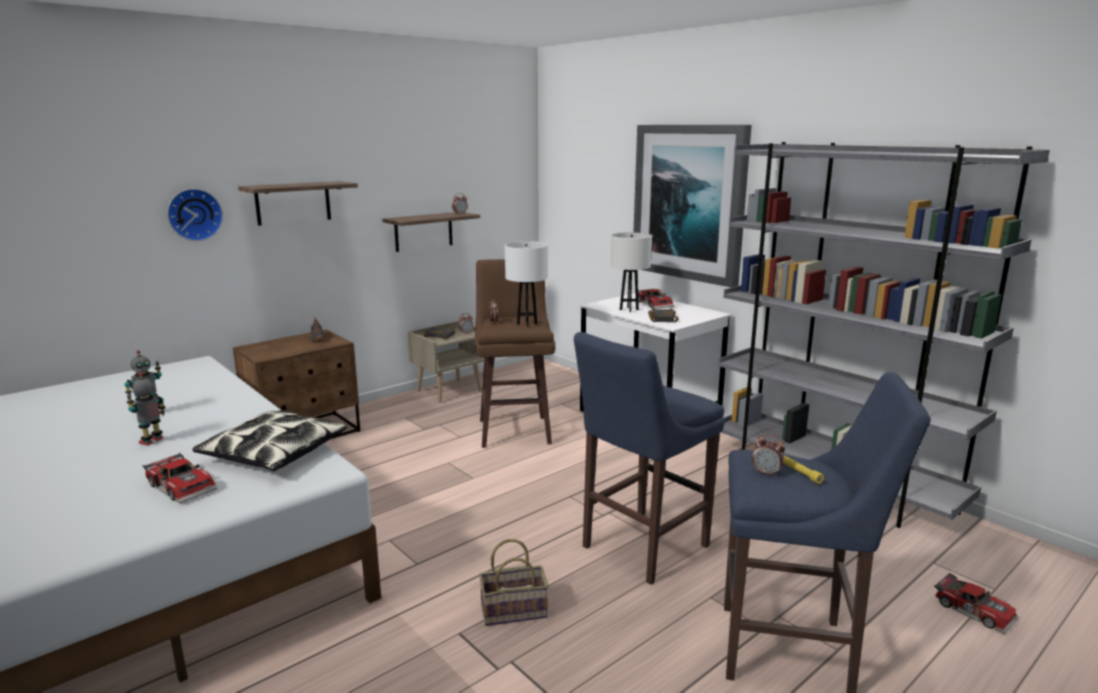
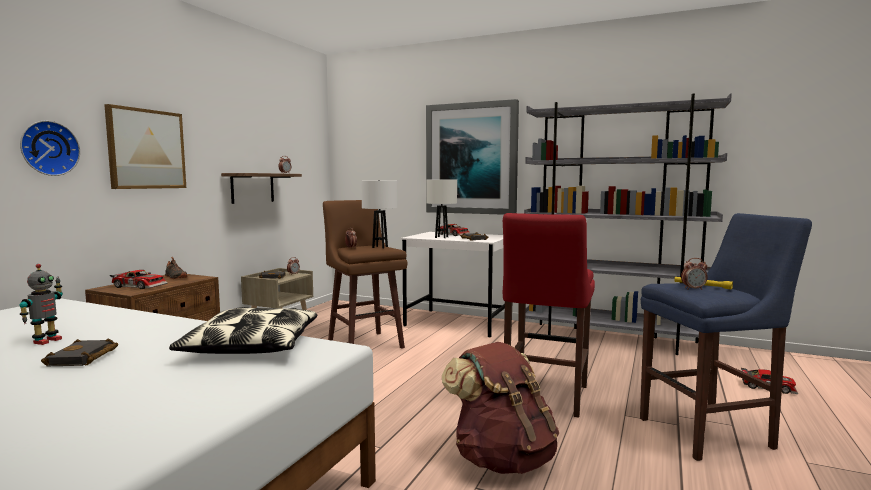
camera: 25 degrees left, 10 degrees down
(152, 441) = (83, 358): toy robot -> black book
(183, 486) = (182, 382): toy car -> toy car (140, 286)
(293, 203) = (146, 149): shelf -> picture
(515, 610) = (502, 458): basket -> brown backpack
(640, 548) = (544, 397): blue stool -> red stool

